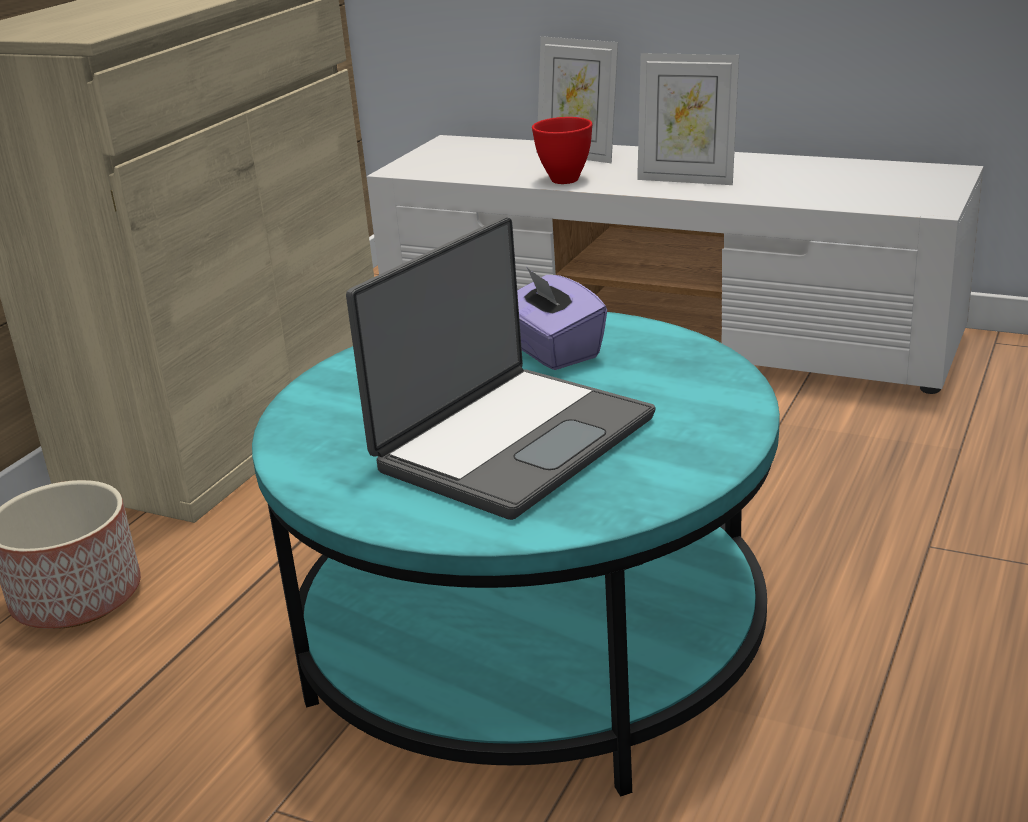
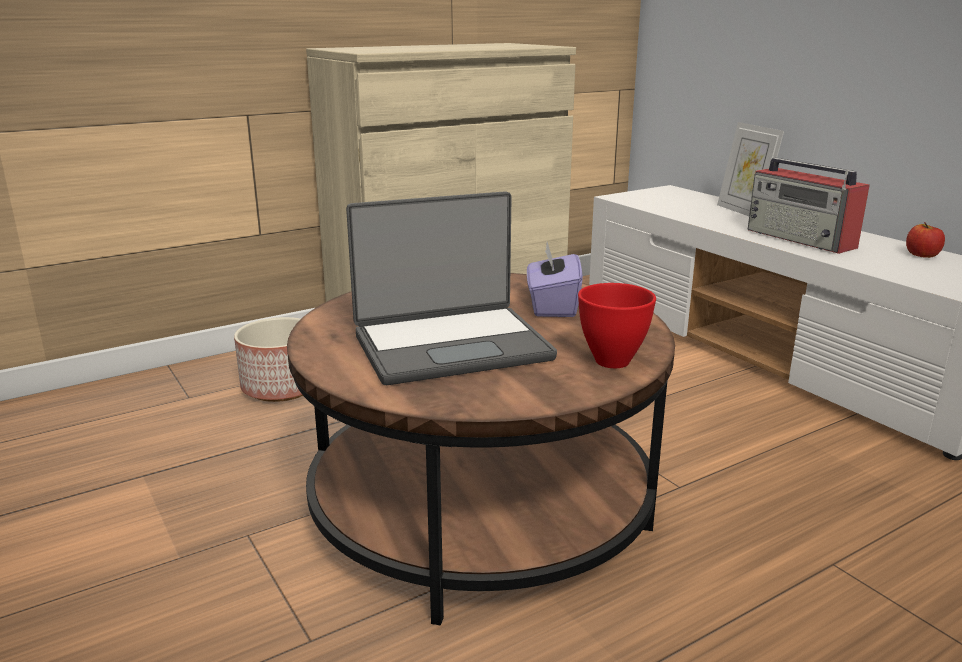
camera: 30 degrees right, 5 degrees down
(531, 640) = (481, 506): turquoise coffee table -> brown coffee table
(565, 179) = (714, 222): red bowl -> red bowl (613, 361)
(687, 179) = (801, 239): picture frame -> radio
(825, 169) = (922, 255): none -> apple

